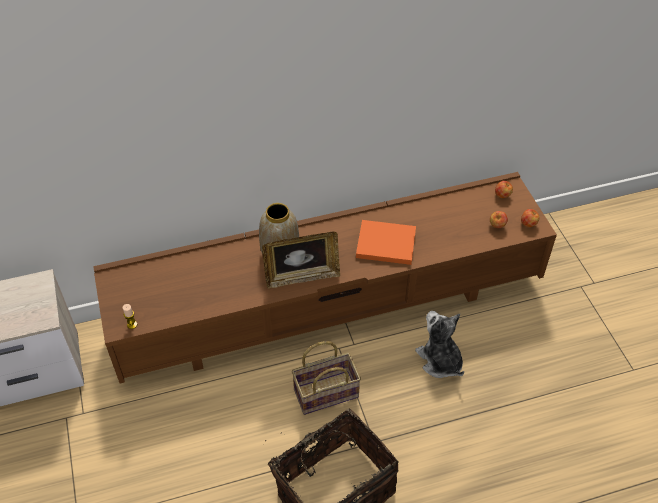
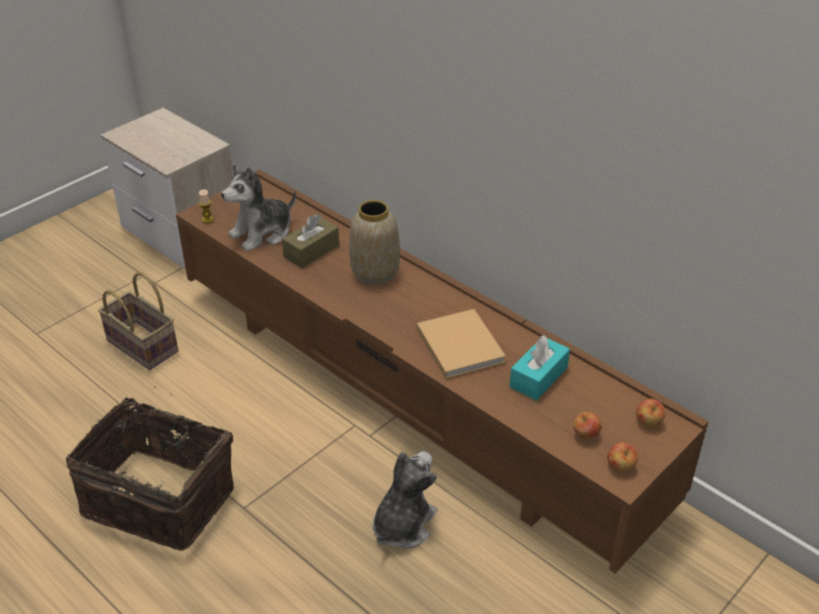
camera: 60 degrees right, 10 degrees down
(180, 297) = (262, 233): none -> plush toy
(226, 277) = (311, 251): none -> brown tissue box
(302, 277) = (354, 301): picture frame -> none
(327, 391) = (287, 439): basket -> basket (145, 346)
(384, 243) = (459, 344): orange book -> beige book
(438, 222) = (538, 377): none -> turquoise tissue box

